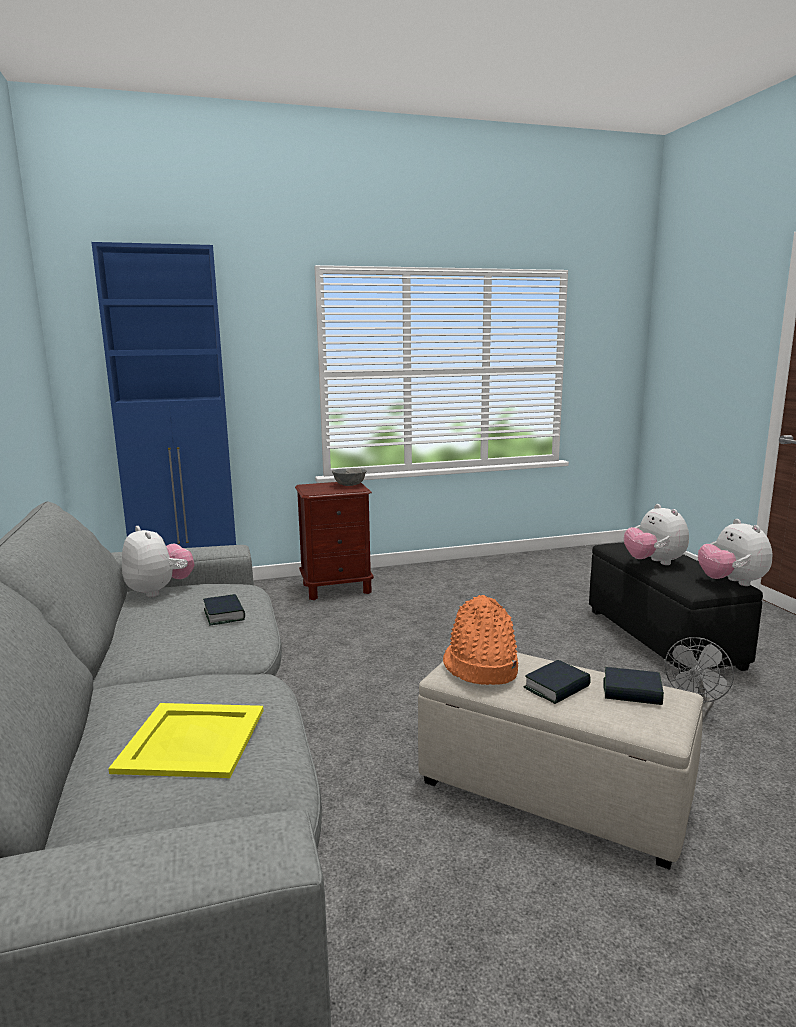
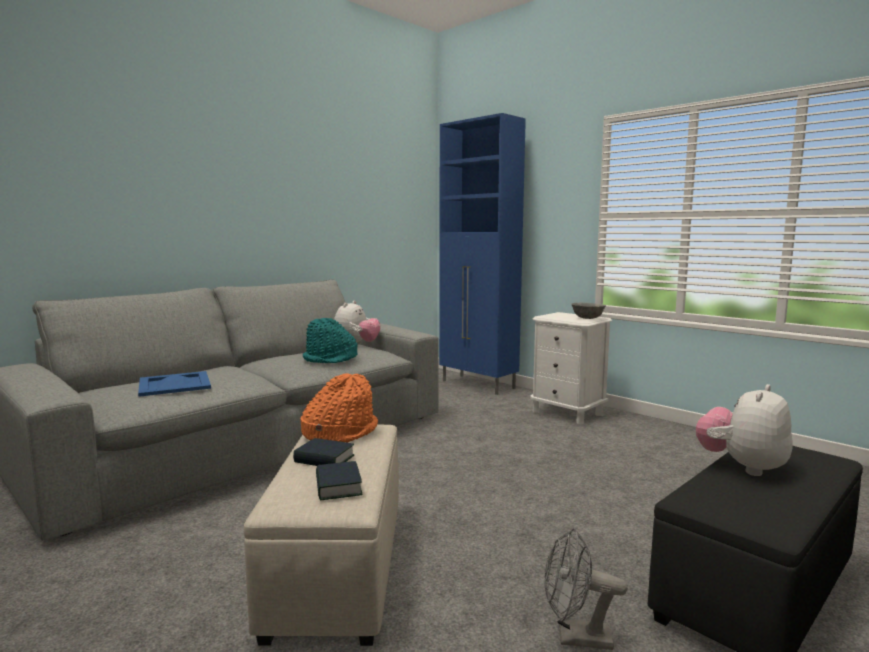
camera: 60 degrees right, 5 degrees down
(193, 740) = (174, 384): yellow tray -> blue tray
(224, 614) = (330, 359): book -> turquoise hat
(337, 588) = (567, 413): brown nightstand -> white nightstand
(731, 583) = (766, 520): plush toy -> none

